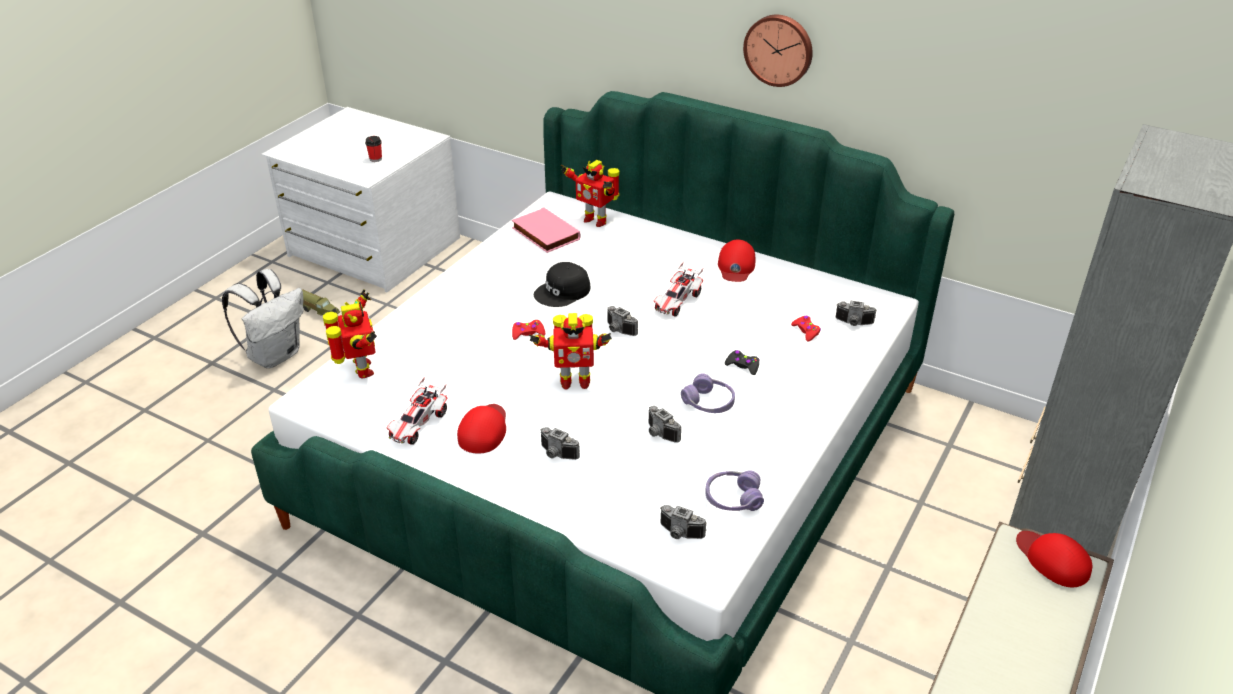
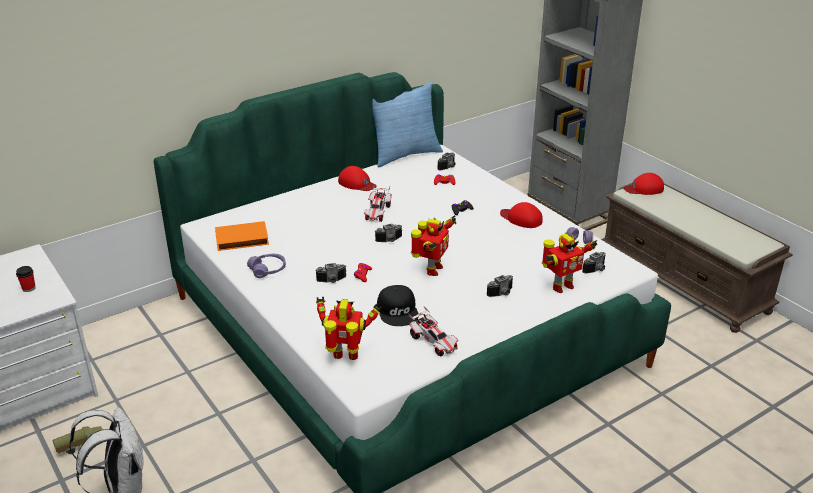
camera: 65 degrees left, 5 degrees down
(484, 430) = (458, 316): red cap -> red cap (521, 218)
(544, 234) = (241, 240): pink book -> orange book
(563, 292) = (325, 250): black cap -> black cap (398, 311)
(595, 220) = (246, 216): toy robot -> toy robot (561, 286)
(659, 434) = (506, 253): camera -> camera (332, 281)
(677, 302) = (377, 213): toy car -> toy car turned 45 degrees clockwise
(709, 403) = (488, 230): purple headphones -> purple headphones (268, 270)
(779, 49) = (315, 33): wall clock -> none
(850, 278) = (404, 154): none -> pillow

